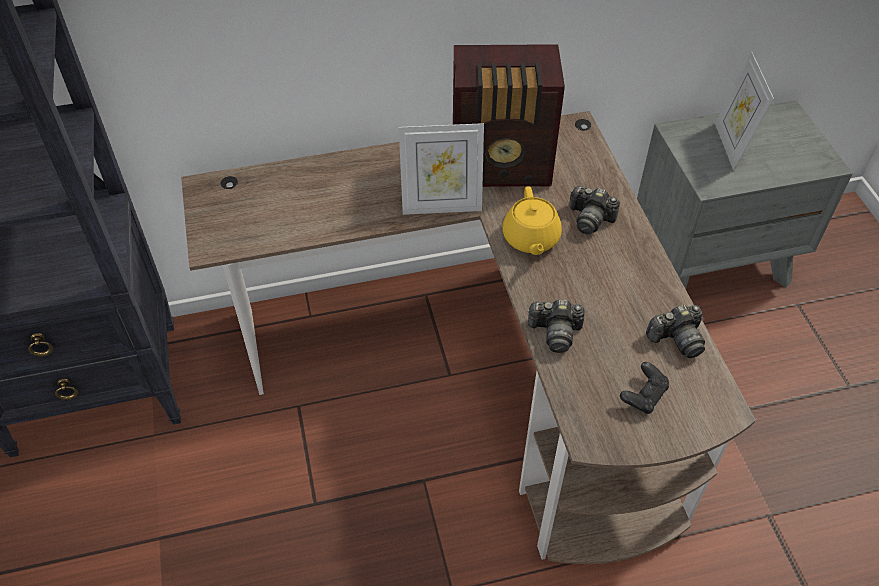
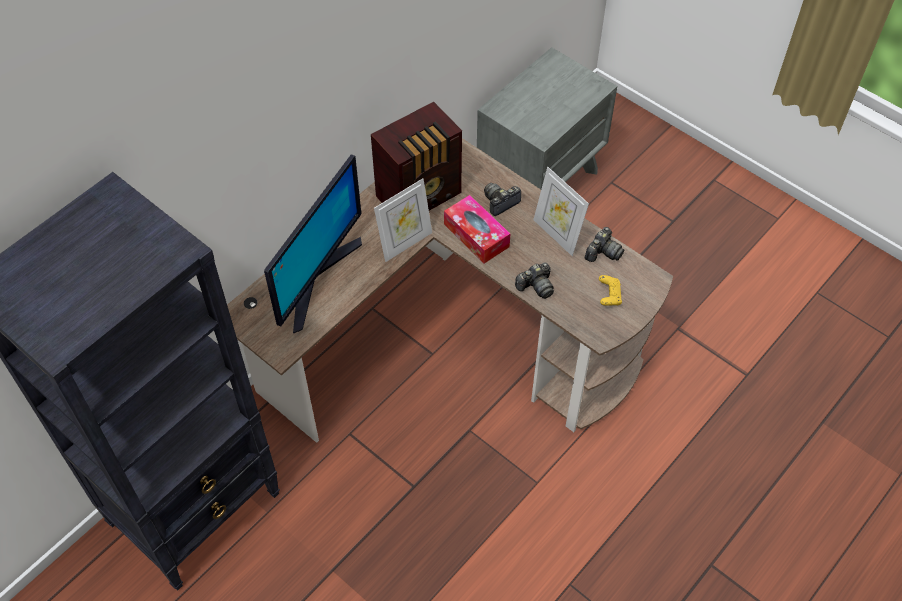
camera: 35 degrees left, 5 degrees up
(315, 193) = (316, 278): none -> monitor
(530, 239) = (476, 235): yellow teapot -> tissue box
(590, 219) = (500, 202): camera -> camera turned 150 degrees clockwise
(643, 395) = (609, 296): black game controller -> yellow game controller
(731, 145) = (535, 102): picture frame -> picture frame (557, 234)

